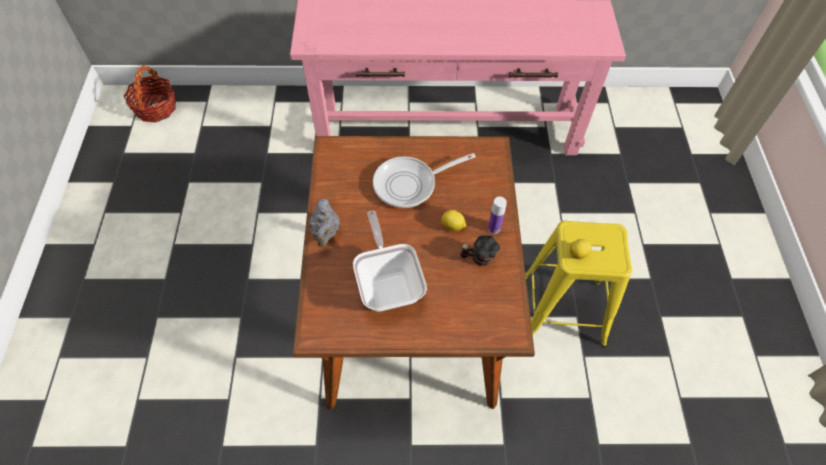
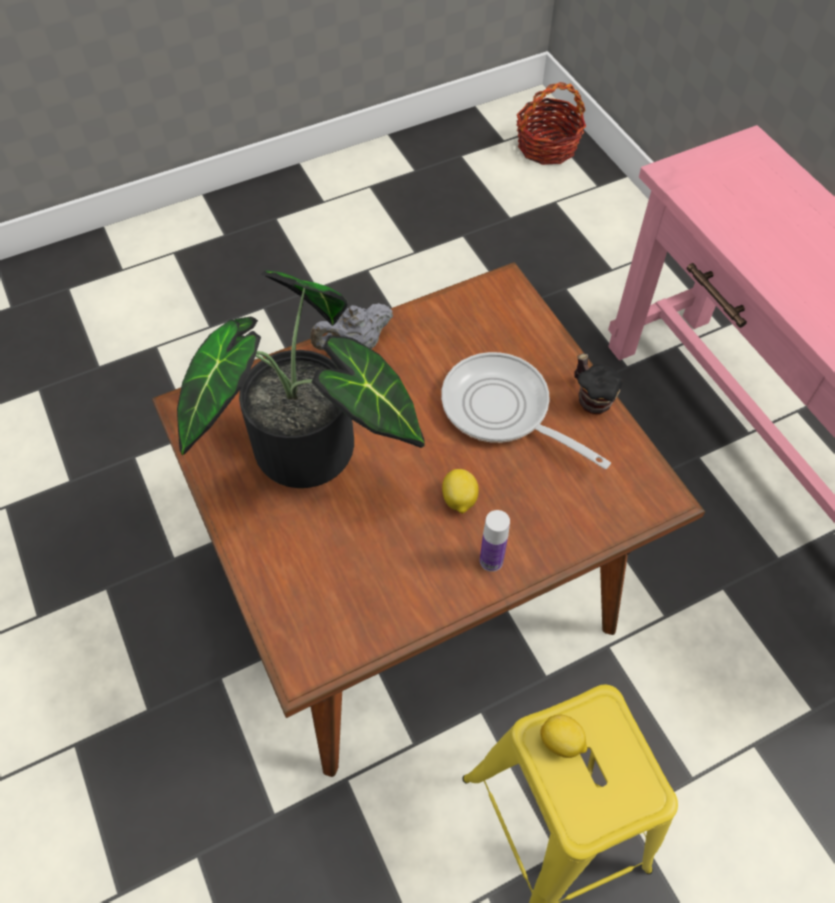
camera: 65 degrees right, 0 degrees up
(388, 283) = (310, 457): frying pan -> potted plant
(478, 258) = (419, 559): mug -> mug (591, 398)

